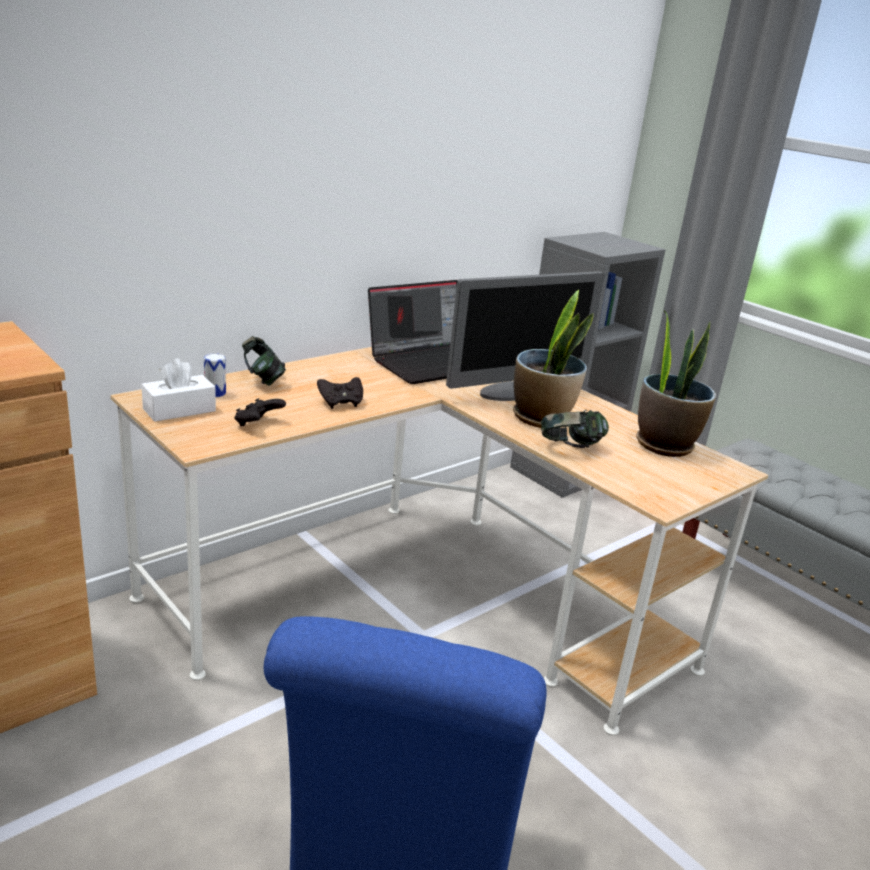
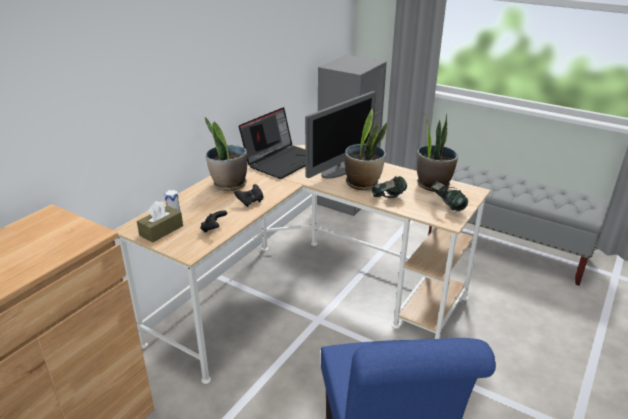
camera: 15 degrees left, 5 degrees up
(179, 410) = (161, 230): white tissue box -> brown tissue box
(263, 380) = (195, 197): headphones -> headphones (447, 207)
(325, 375) = (229, 184): none -> potted plant

